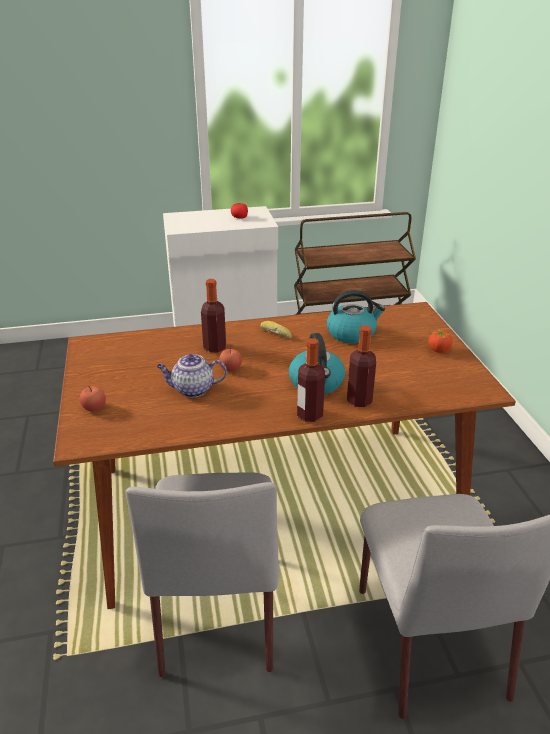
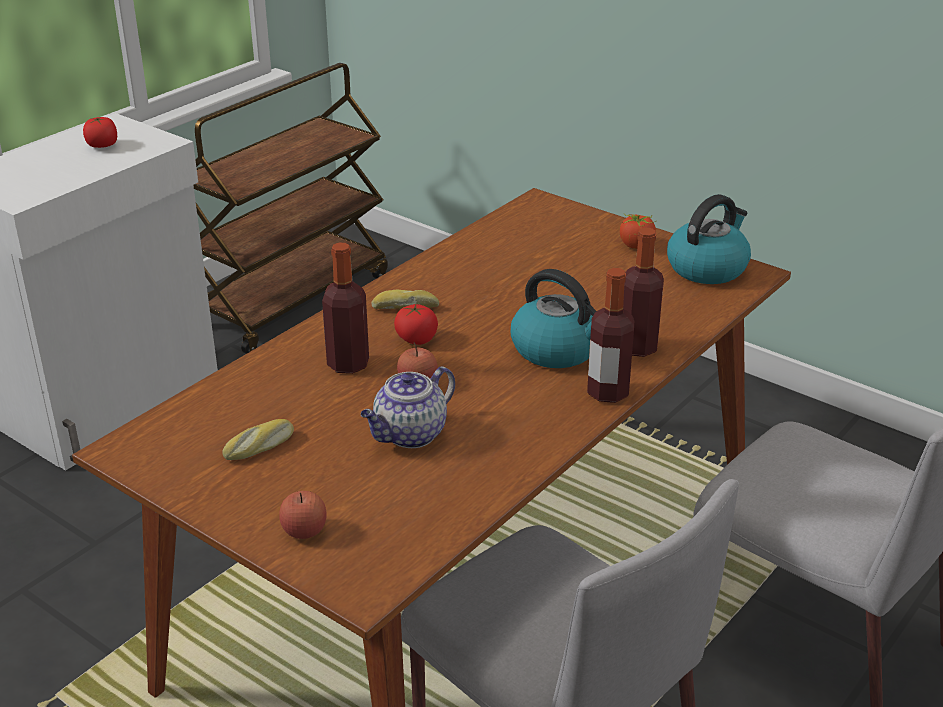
camera: 40 degrees left, 0 degrees up
(130, 366) = (260, 447): none -> bread
(259, 349) = (416, 339): none -> tomato
(352, 333) = (505, 266): kettle -> kettle (707, 267)

